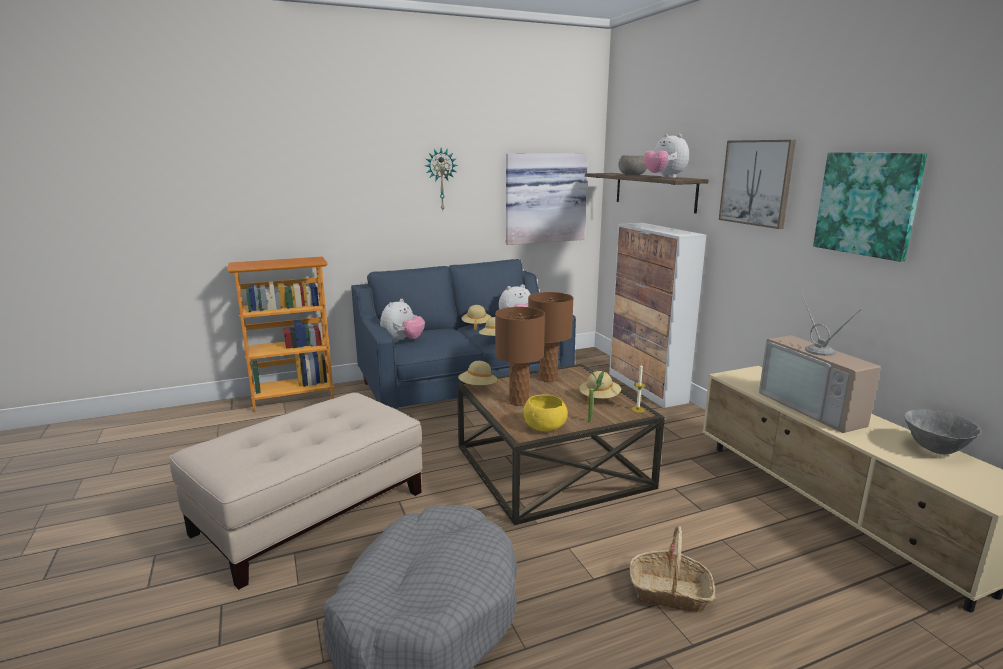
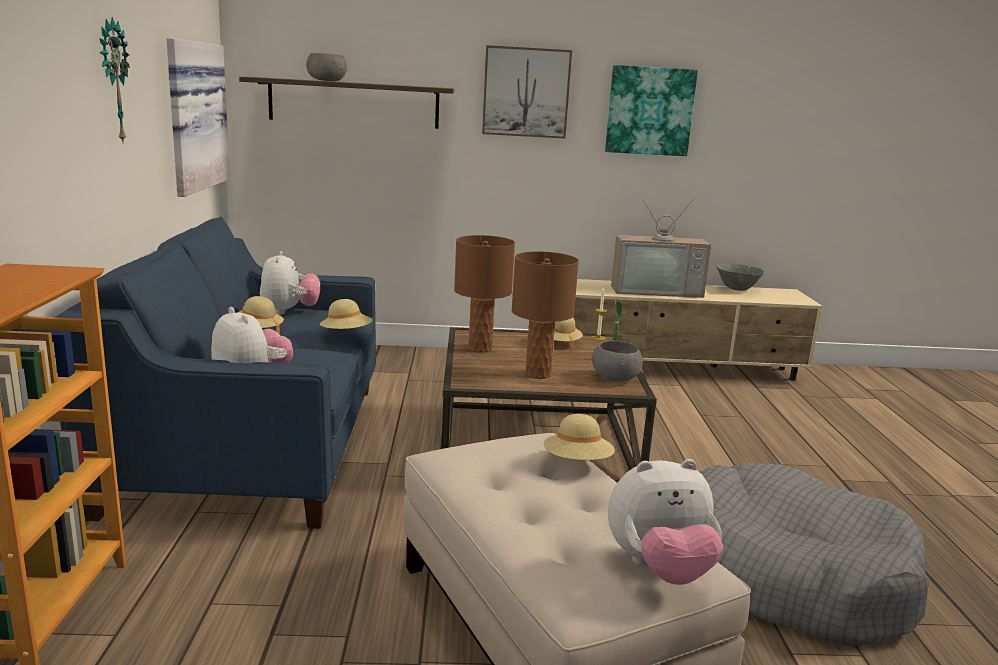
camera: 70 degrees left, 0 degrees up
(478, 387) = (472, 383): beige hat -> beige hat (577, 463)
(544, 427) = (615, 377): yellow bowl -> grey bowl
(646, 388) = (396, 353): cabinet -> none
(664, 177) = (409, 85): plush toy -> plush toy (659, 569)
(670, 592) = (766, 454): basket -> none

